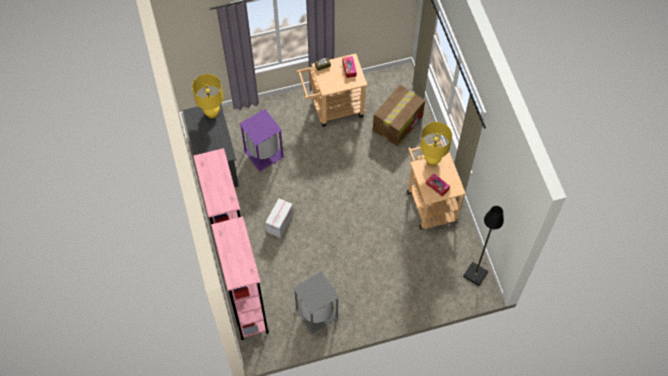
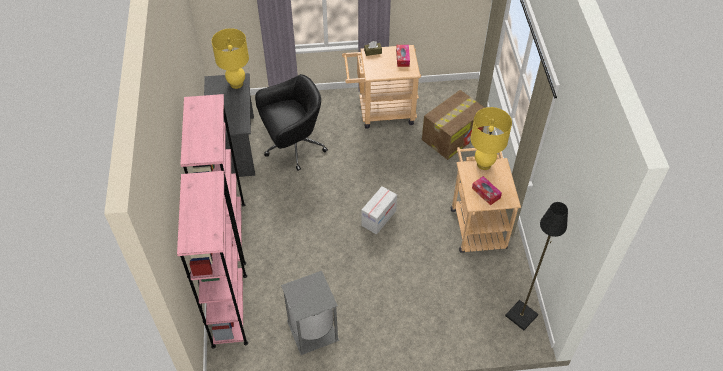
camera: 10 degrees right, 10 degrees down
(264, 154) = (293, 146): purple trash can -> black office chair
(280, 223) = (292, 221): cardboard box -> cardboard box (379, 218)

